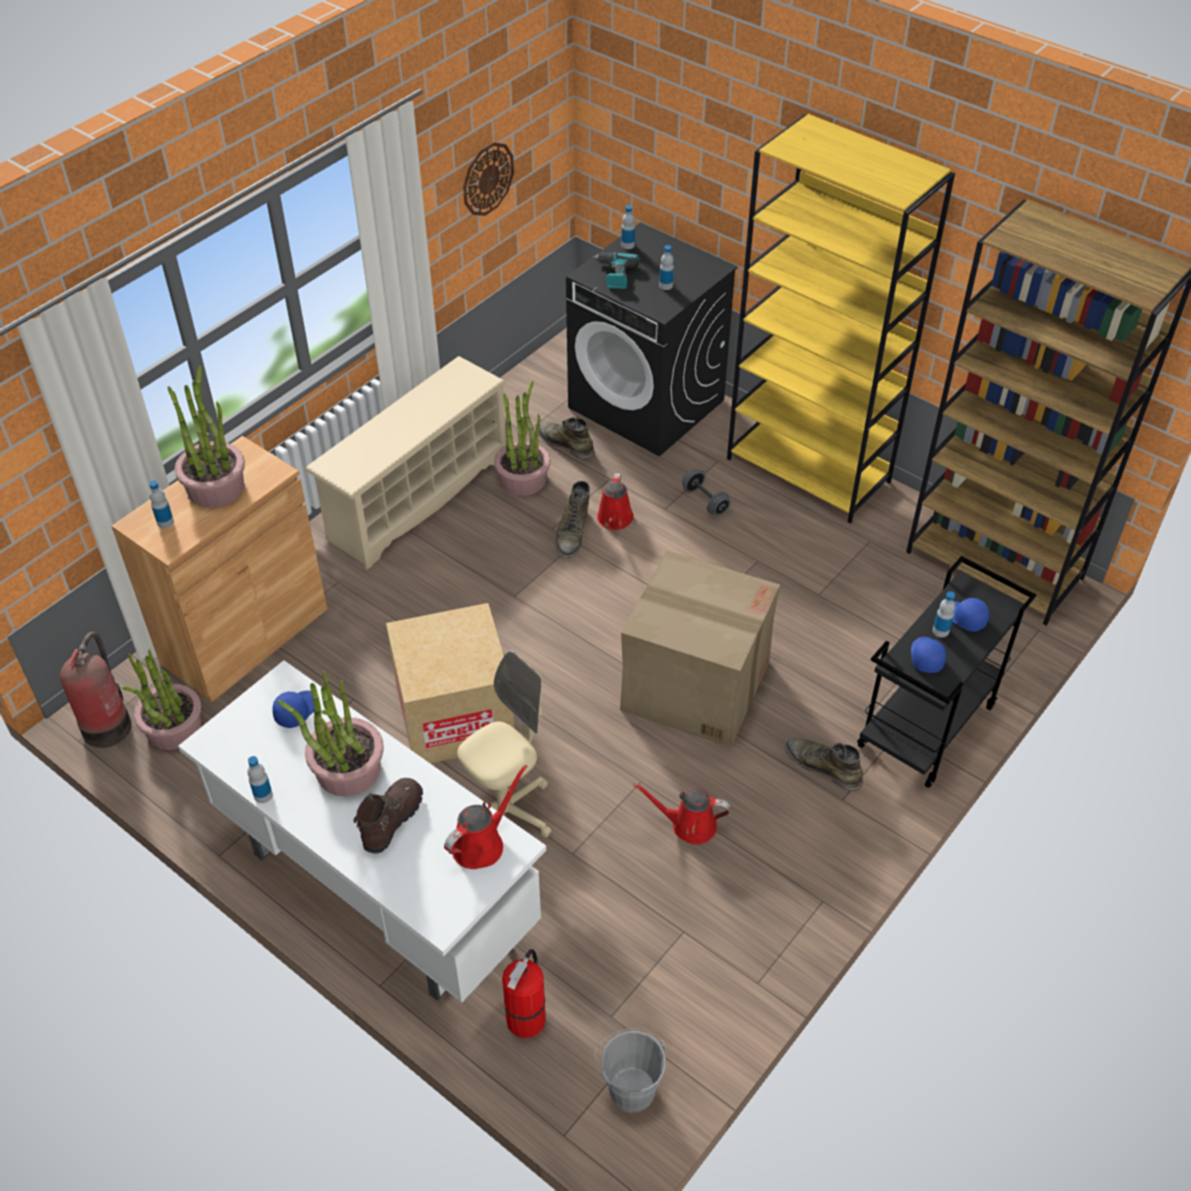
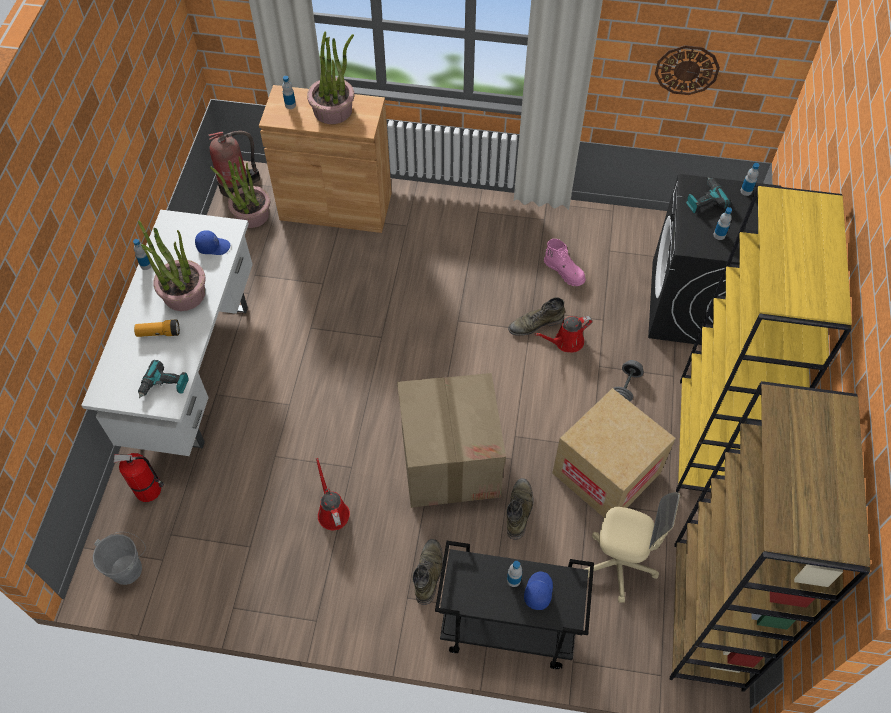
camera: 60 degrees right, 10 degrees up
(391, 820) = (159, 333): brown boot -> flashlight
(417, 497) = (504, 225): beige shoe rack -> none
(455, 716) = (341, 340): cardboard box -> cardboard box (606, 473)
(481, 843) = (164, 386): red watering can -> power drill
(506, 812) = (285, 405): beige office chair -> beige office chair (618, 565)
(523, 479) = (564, 271): potted plant -> pink boot
(565, 443) = (616, 277): green boot -> green boot (519, 510)
(925, 657) = (480, 579): blue cap -> none

